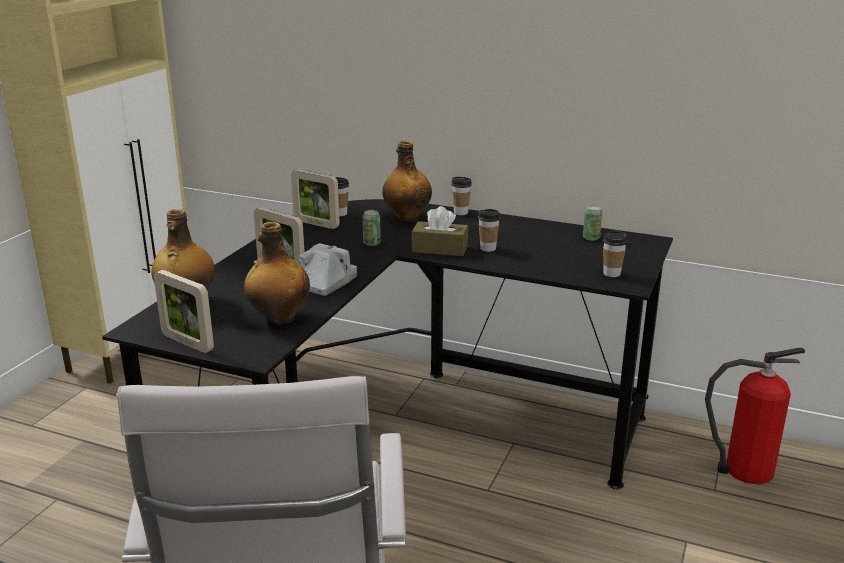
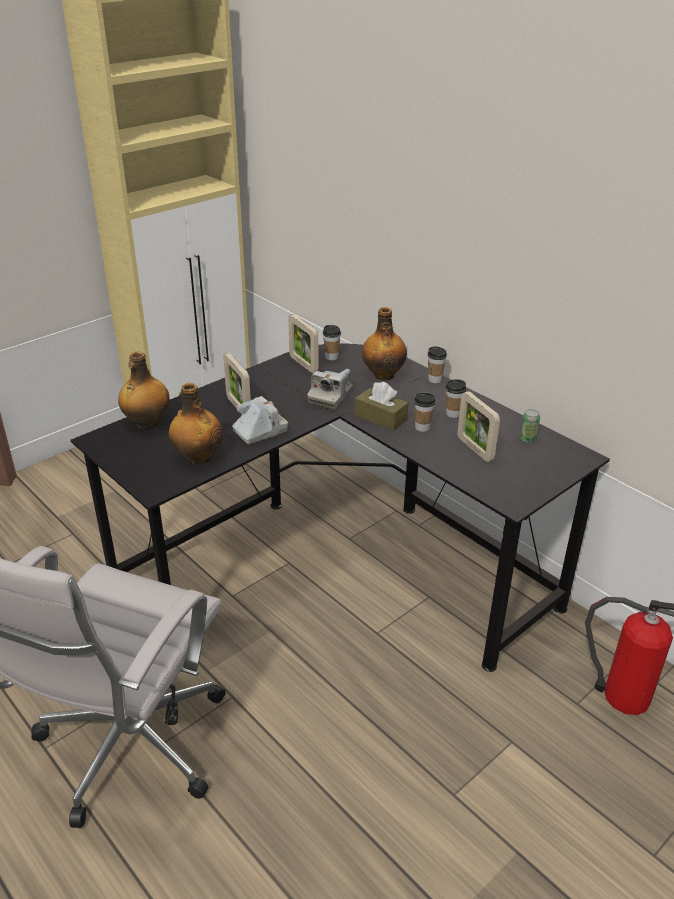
camera: 25 degrees right, 10 degrees up
(187, 343) = (118, 463): picture frame -> picture frame (475, 449)
(372, 243) = (330, 397): can -> camera
(611, 273) = (507, 486): cup -> cup (453, 414)

